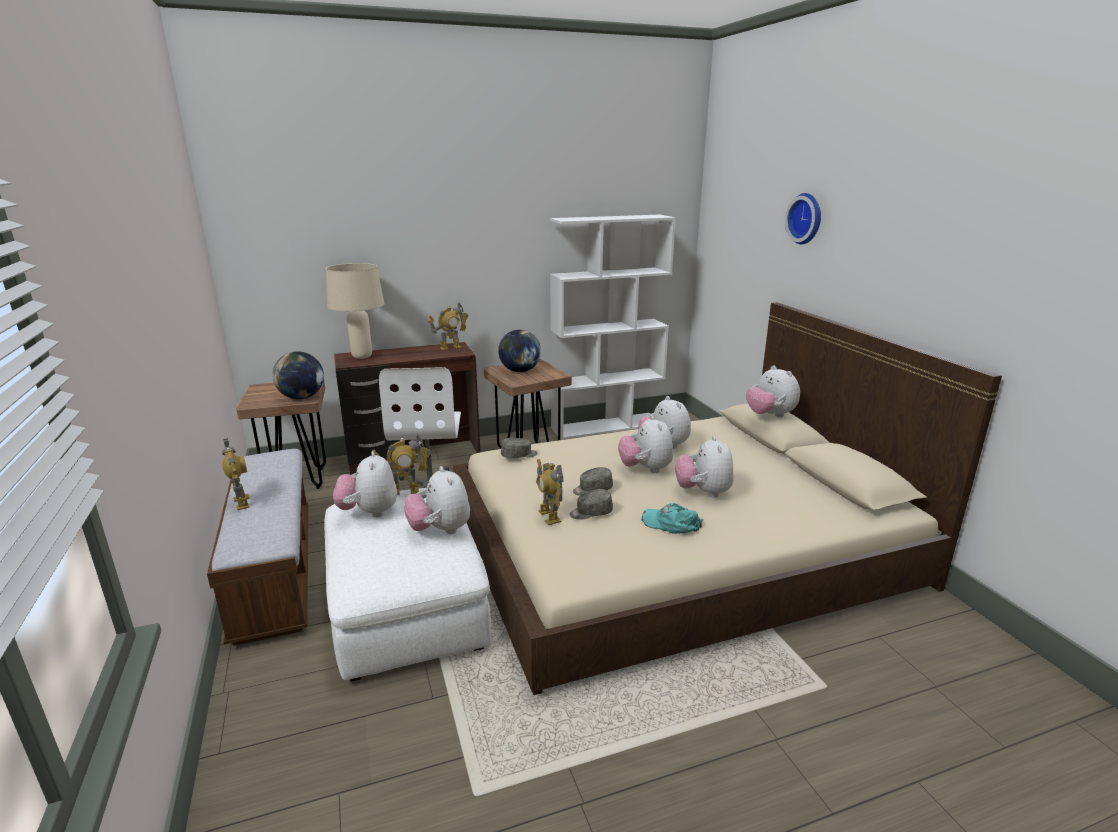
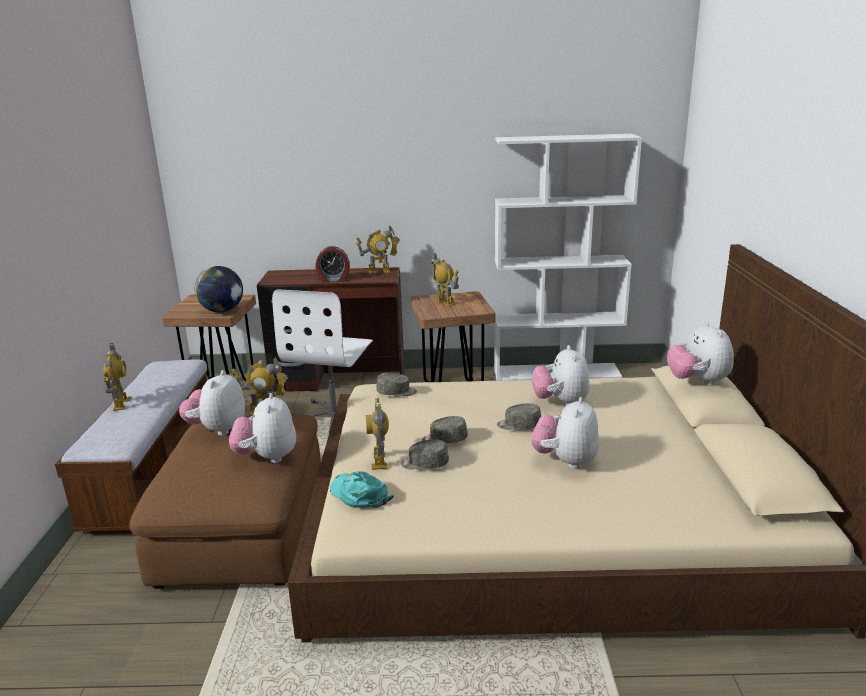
camera: 20 degrees right, 0 degrees up
(362, 356) = (290, 275): beige table lamp -> none
(407, 604) = (244, 526): white ottoman -> brown ottoman
(412, 357) = (333, 280): none -> alarm clock
(520, 371) = (445, 302): globe -> toy robot
(645, 469) = (519, 425): plush toy -> grey cap
(672, 523) = (502, 490): turquoise cap -> turquoise cap (359, 494)
(806, 218) = (771, 142): wall clock -> none

